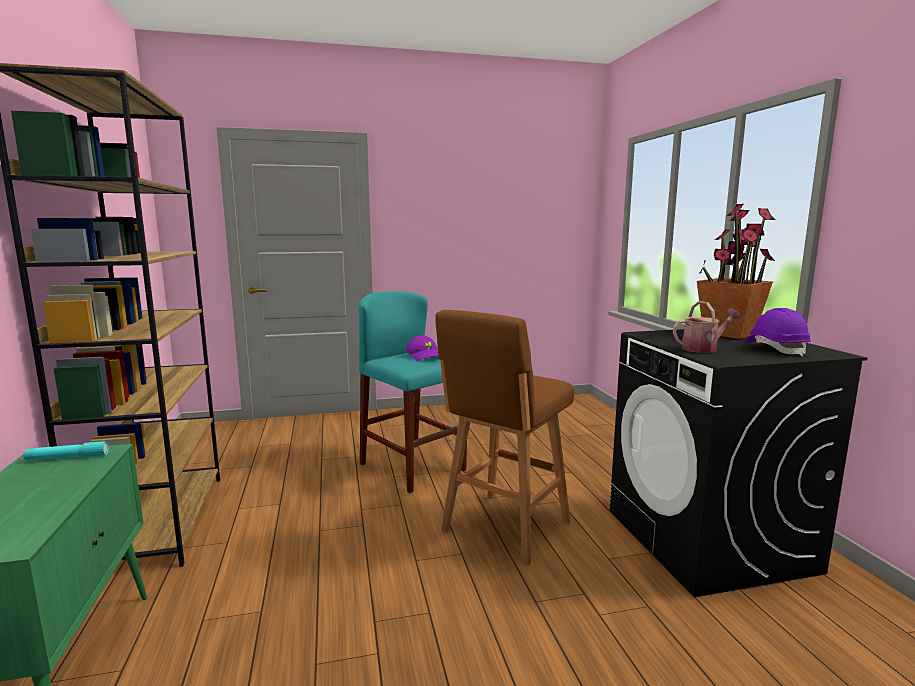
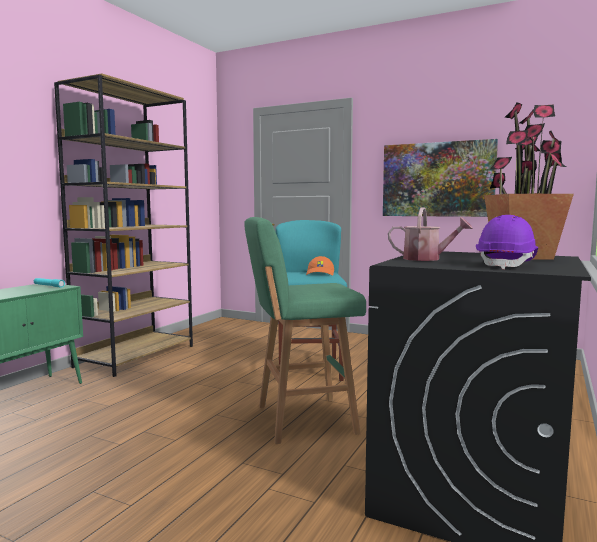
camera: 40 degrees right, 5 degrees down
(425, 356) = (321, 273): purple cap -> orange cap
(468, 234) = (437, 179): none -> picture
(503, 528) = (302, 419): brown stool -> green stool

